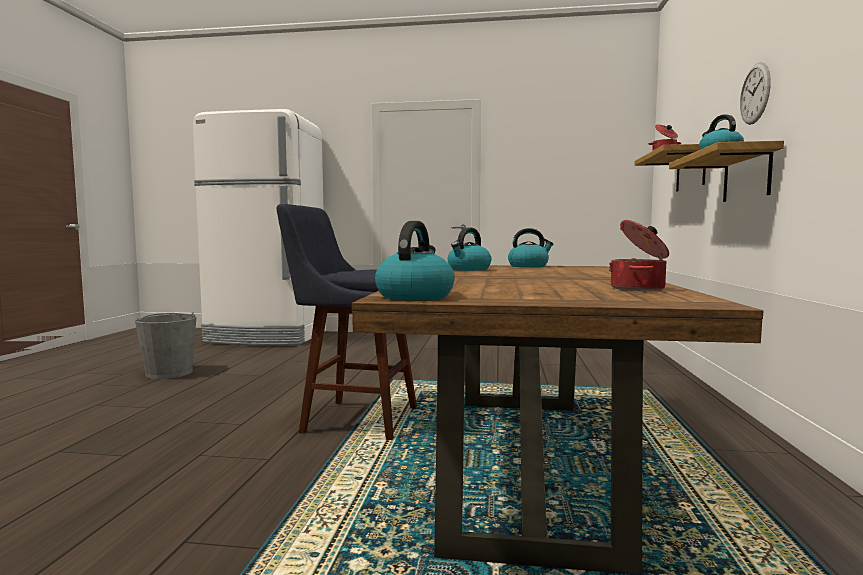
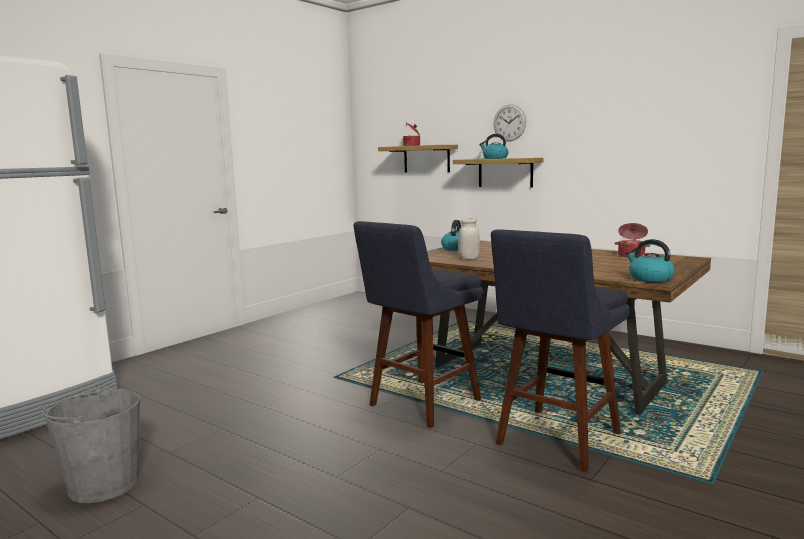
camera: 60 degrees left, 5 degrees up
(292, 501) = (555, 442): none -> blue stool
(468, 269) = (468, 258): kettle -> white jar

